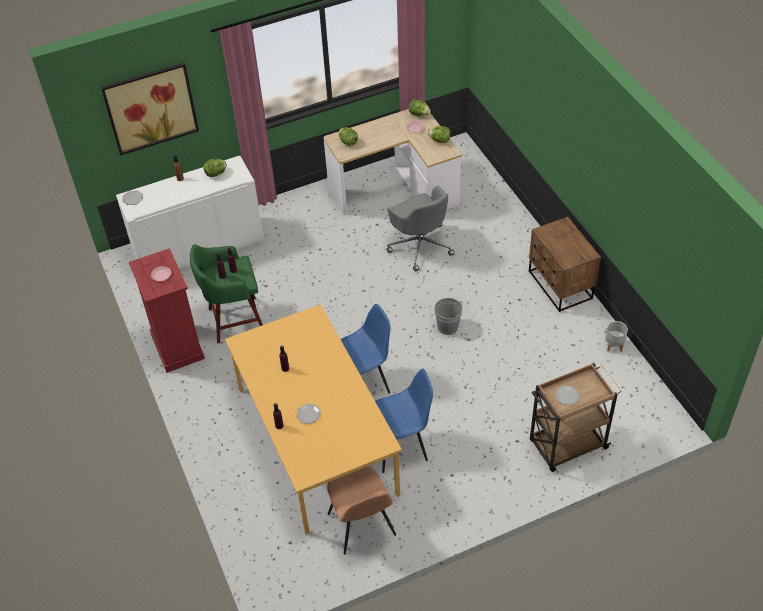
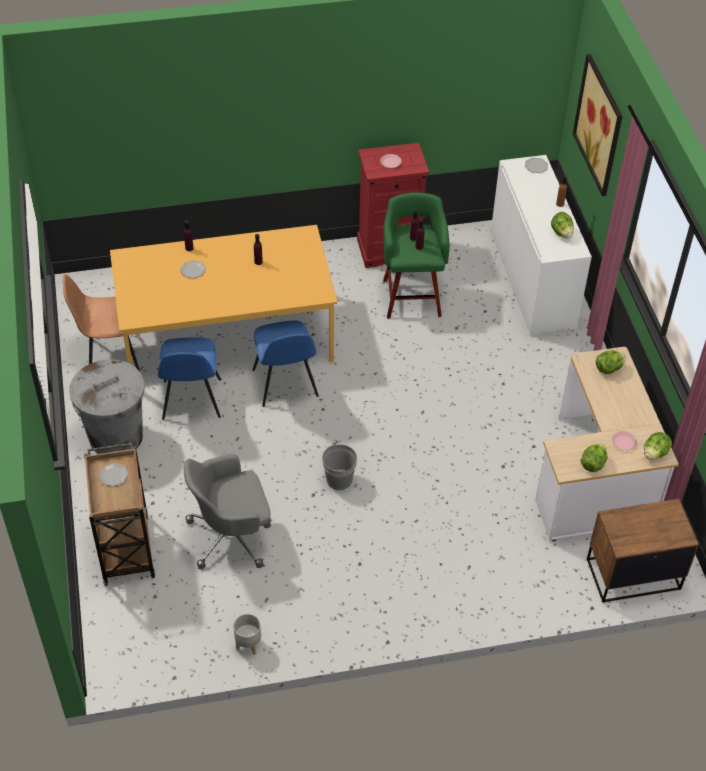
camera: 100 degrees right, 0 degrees up
(420, 245) = (484, 482): grey office chair -> grey office chair (232, 535)
(458, 489) = (116, 437): none -> grey trash can
(559, 285) = (369, 616): brown nightstand -> brown nightstand (632, 574)

